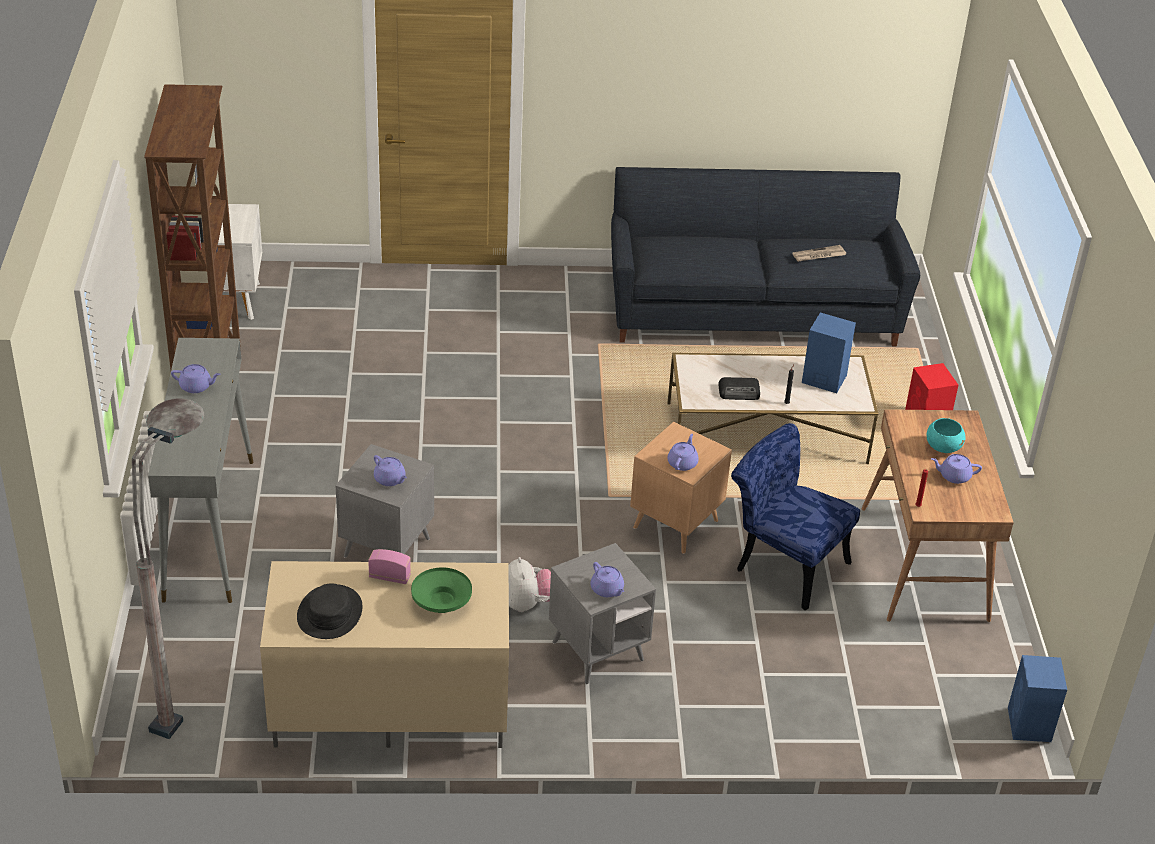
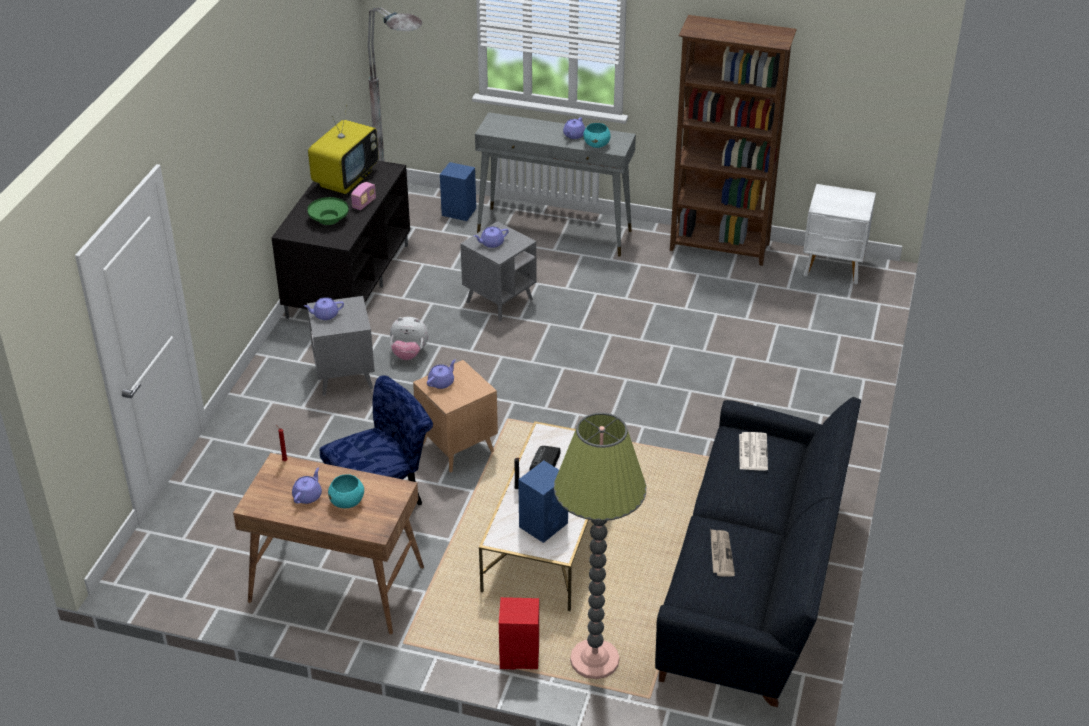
camera: 110 degrees right, 0 degrees up
(216, 364) = (597, 145): none -> turquoise bowl
(329, 613) = (345, 178): black hat -> television
(388, 707) = (348, 280): beige tv stand -> black tv stand
(675, 251) = (752, 451): none -> newspaper
(682, 463) = (441, 382): purple teapot -> purple teapot turned 90 degrees counterclockwise
(899, 383) = (594, 660): none -> floor lamp
(1029, 725) = (132, 583): blue speaker -> blue speaker (458, 211)

